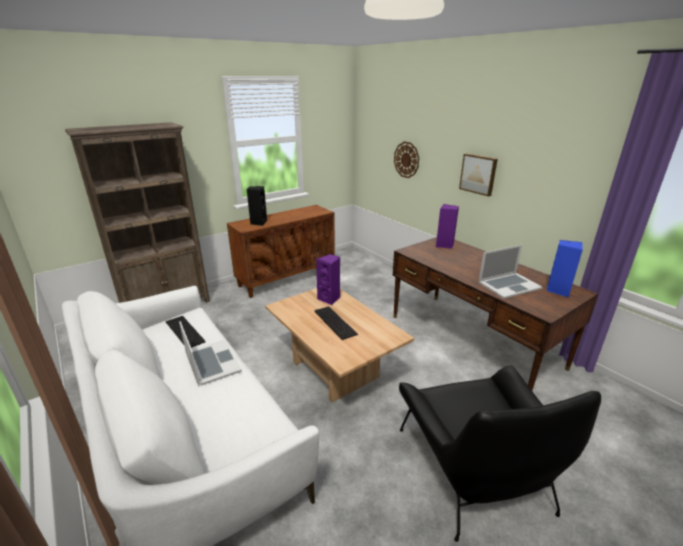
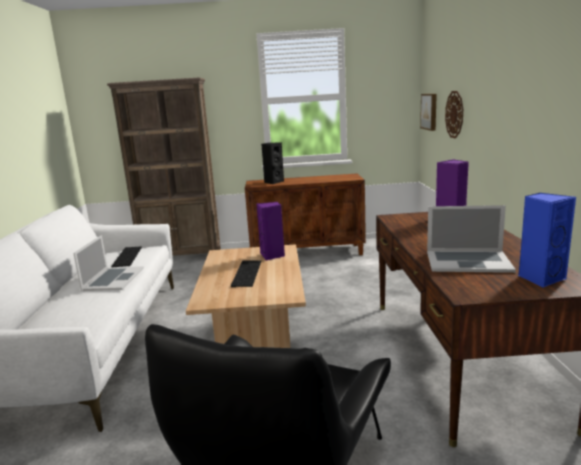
camera: 35 degrees right, 10 degrees down
(478, 174) = (510, 119): picture -> picture (430, 111)

